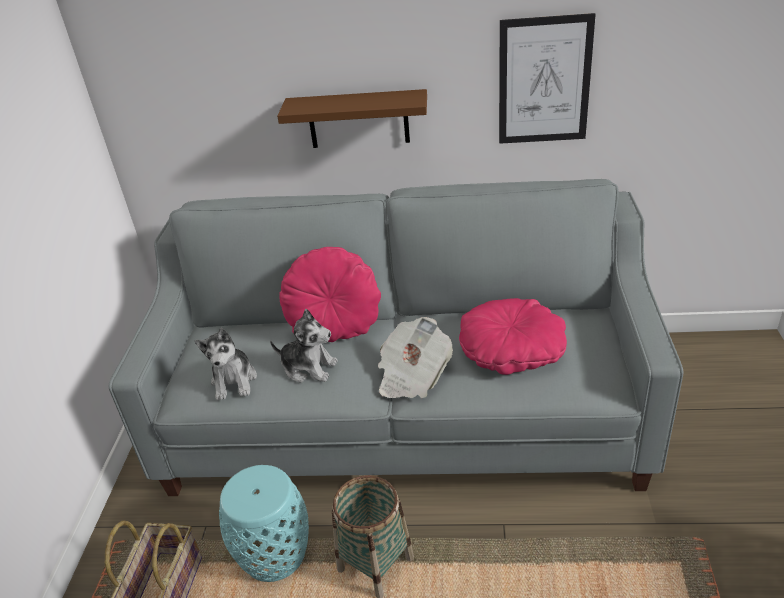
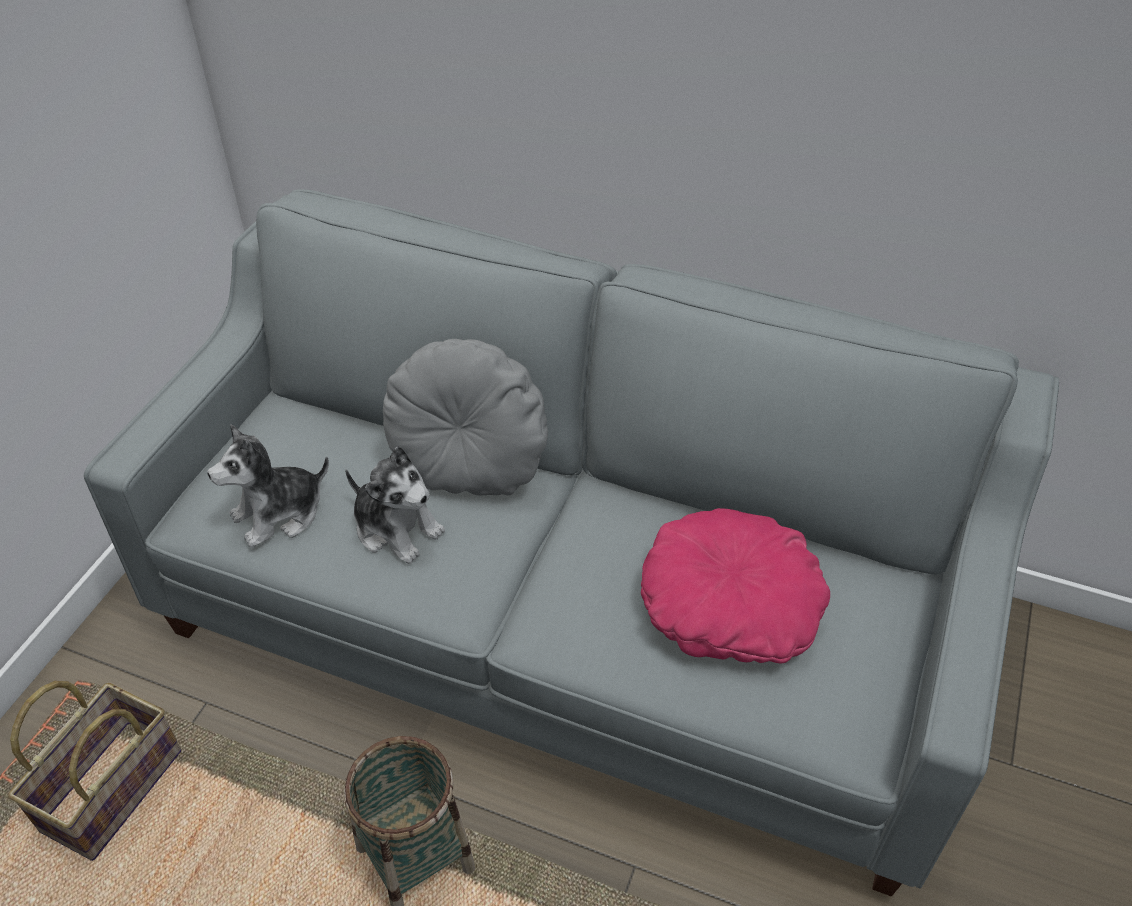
camera: 15 degrees right, 10 degrees up
(234, 381) = (279, 514): plush toy -> plush toy turned 45 degrees clockwise
(275, 554) = (281, 785): turquoise stool -> none
(336, 331) = (470, 472): pink pillow -> grey pillow
(358, 119) = (600, 122): brown shelf -> none
(412, 375) = (550, 597): newspaper -> none
(544, 81) = (947, 141): picture -> none

